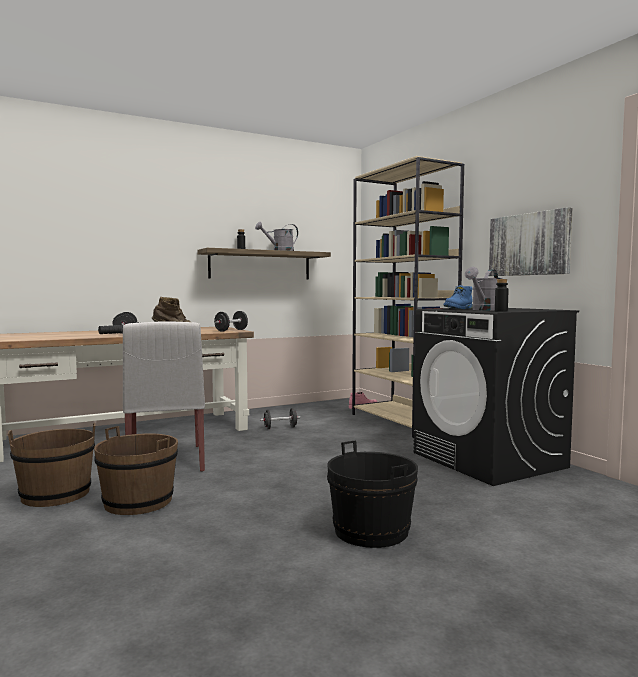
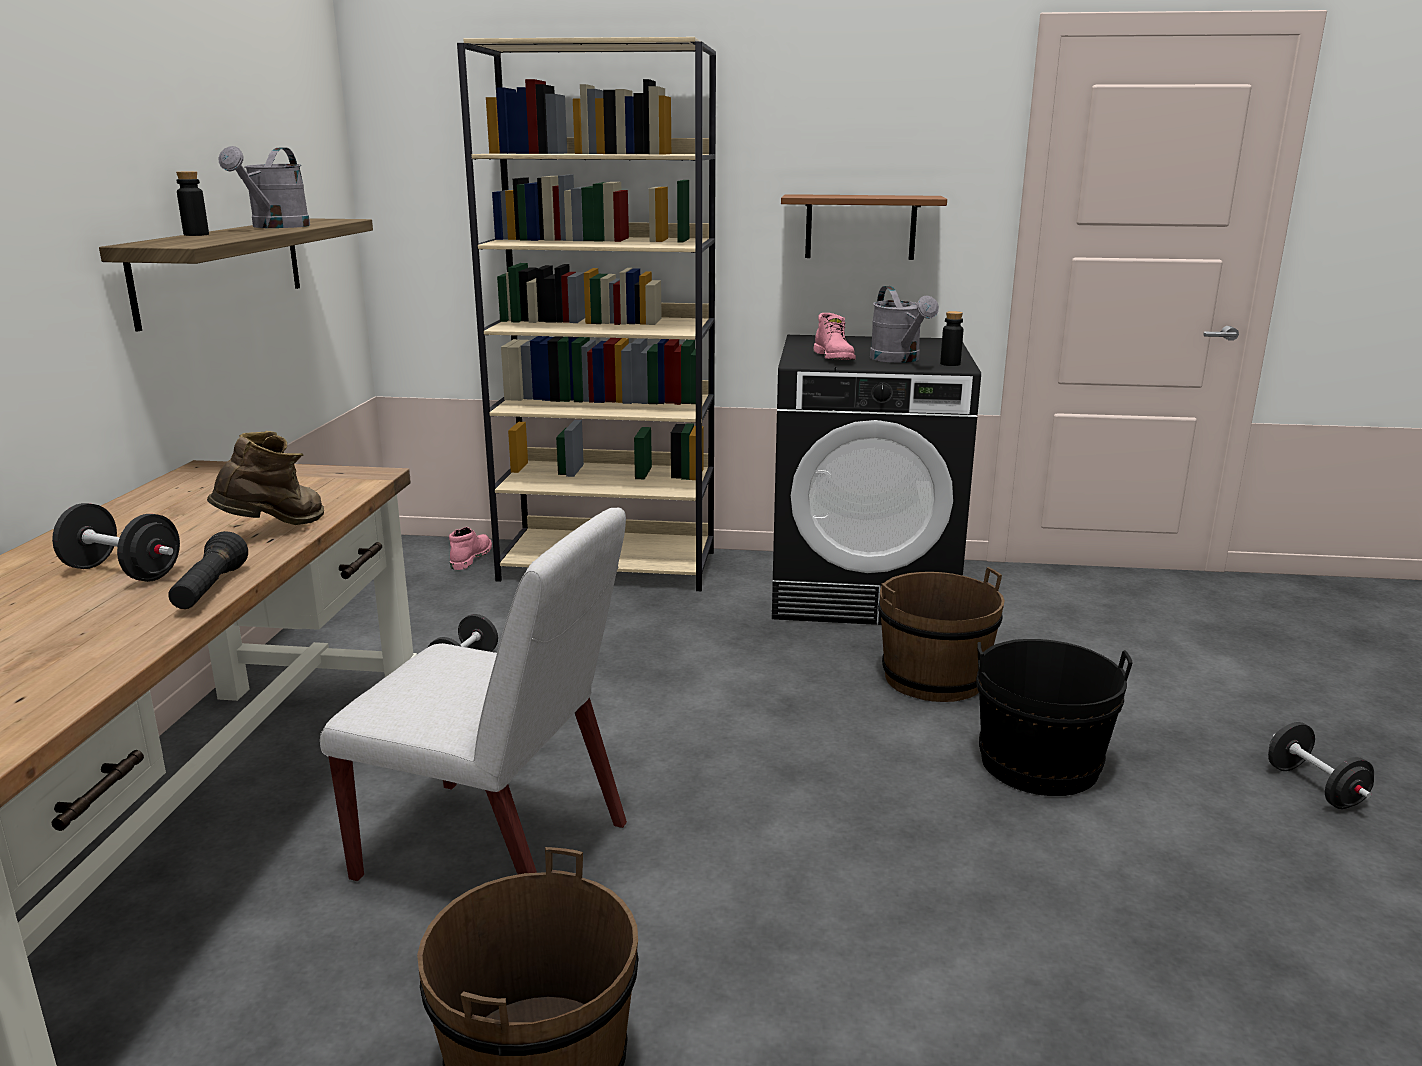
camera: 55 degrees left, 15 degrees up
(138, 502) = (717, 948): brown bucket -> brown bucket (933, 678)
(231, 330) = (345, 478): black dumbbell -> black dumbbell (1314, 787)
(459, 308) = (835, 357): blue boot -> pink boot
(529, 244) = (860, 227): picture -> brown shelf

